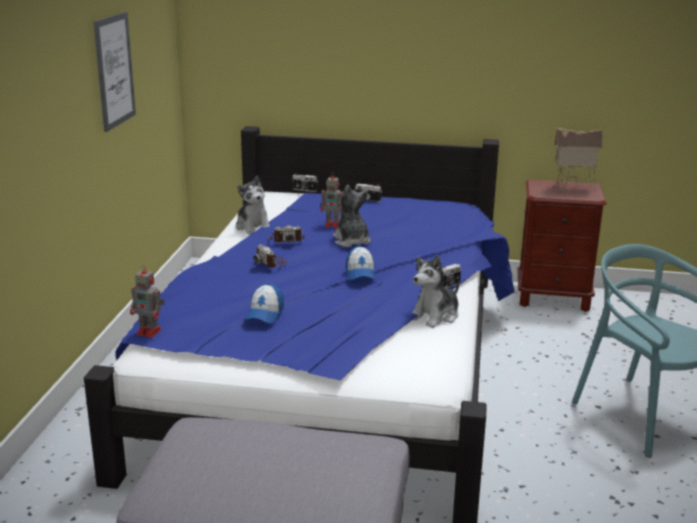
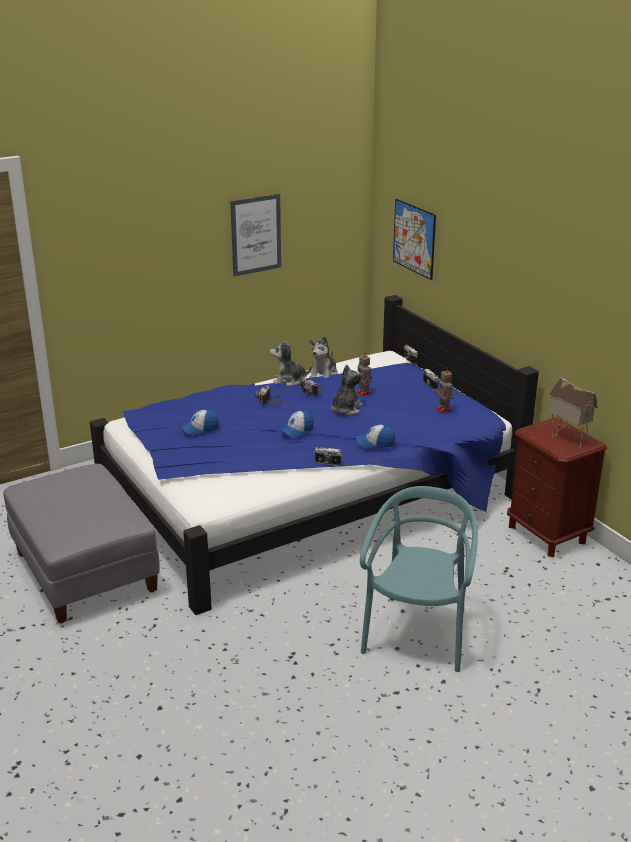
camera: 50 degrees right, 5 degrees up
(150, 332) = (139, 411): toy robot -> toy robot (444, 410)
(268, 50) = (414, 238): none -> picture
(435, 316) = (285, 477): plush toy -> plush toy (289, 380)
(445, 253) = (375, 443): none -> cap

